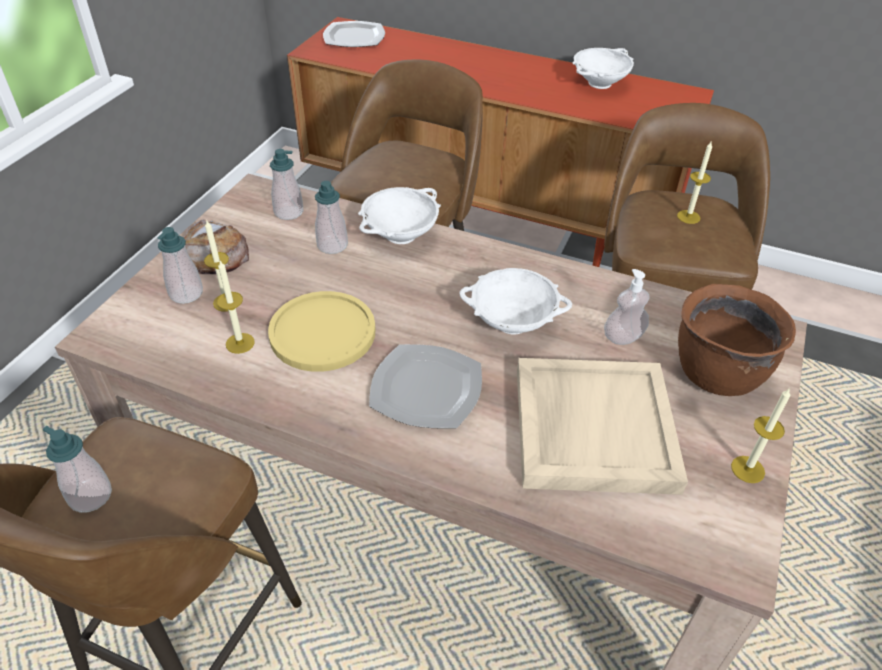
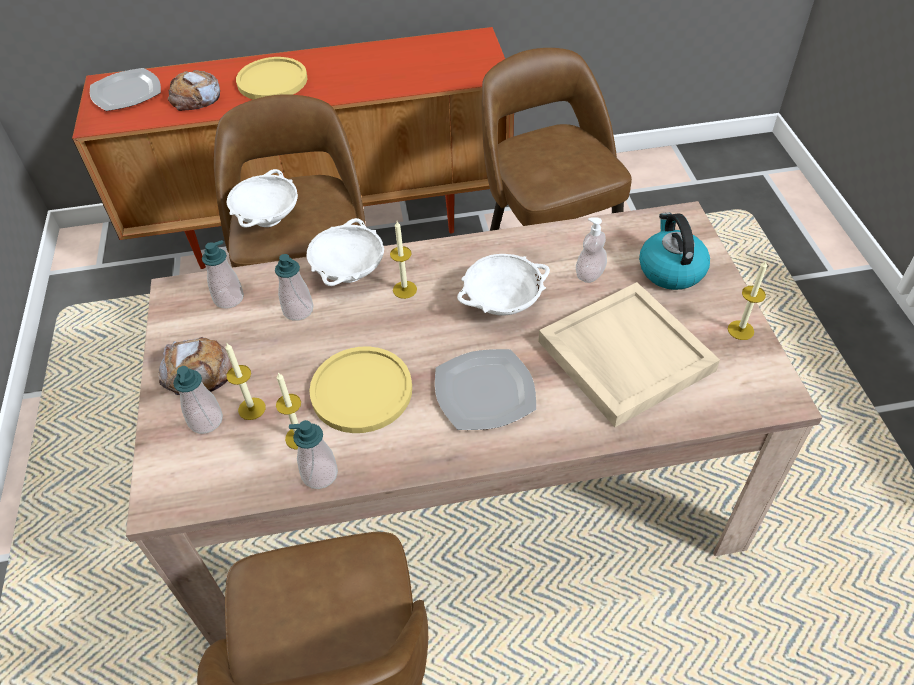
camera: 30 degrees left, 5 degrees up
(90, 496) = (287, 636): soap dispenser -> soap dispenser (320, 474)
(402, 58) = (196, 97): none -> bread
(473, 67) = (272, 81): none -> yellow plate
(599, 83) = (397, 56): white bowl -> white bowl (268, 218)
(688, 217) = (554, 150): candle -> candle (404, 289)
(716, 372) = (670, 269): brown cooking pot -> kettle

